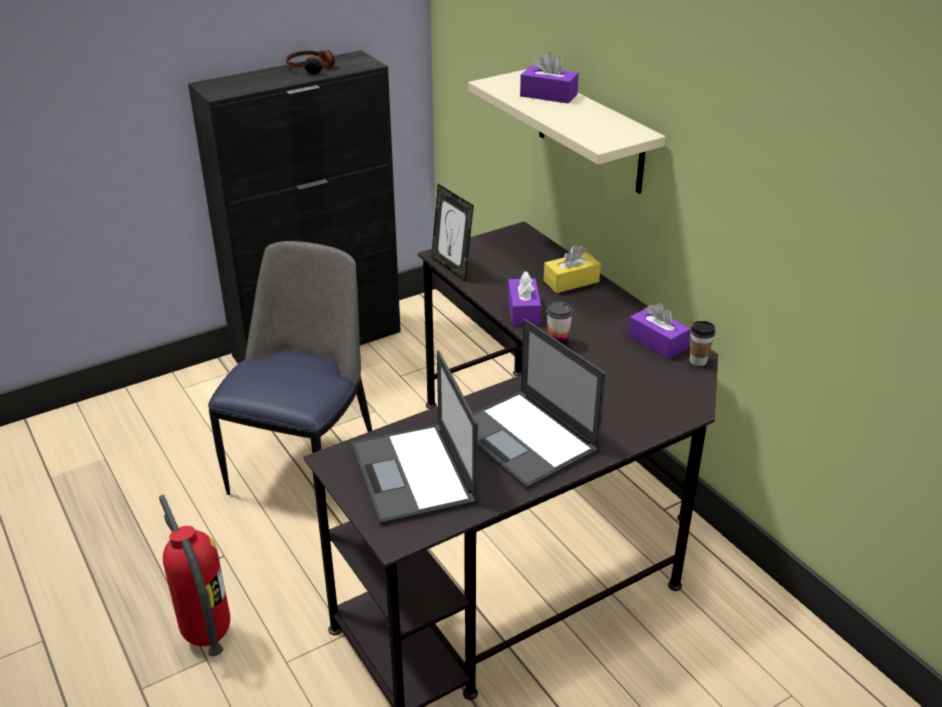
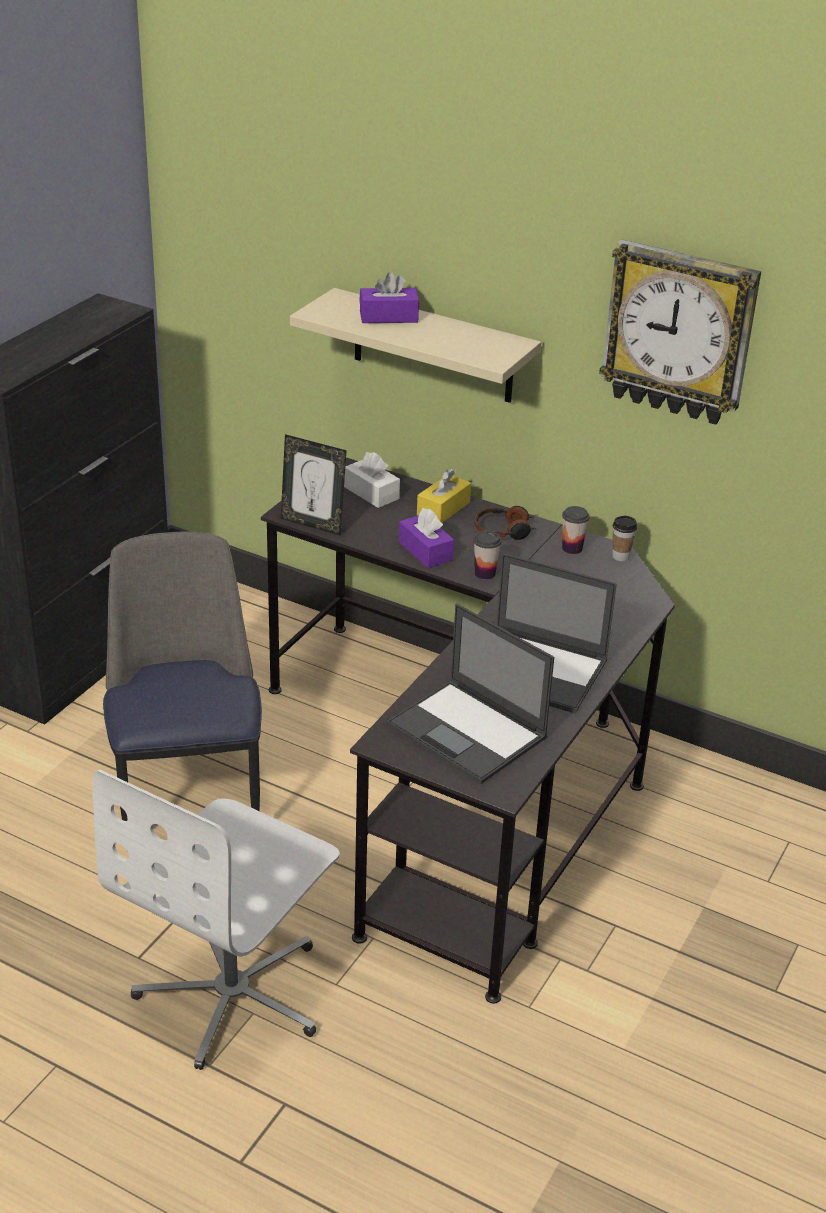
camera: 30 degrees left, 0 degrees up
(206, 637) = (233, 993): fire extinguisher -> white office chair
(311, 68) = (68, 327): headphones -> headphones (504, 531)
(522, 255) = (371, 493): none -> white tissue box
(657, 342) = (572, 548): purple tissue box -> cup
(775, 140) = (679, 332): none -> wall clock

